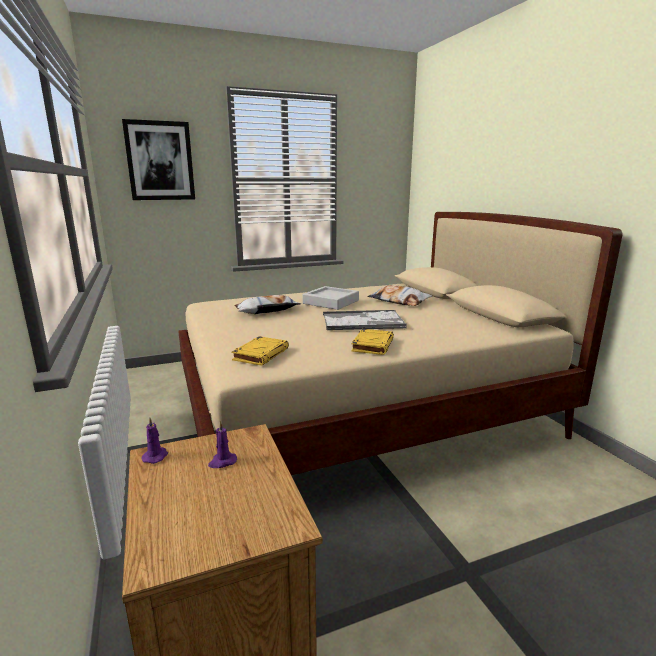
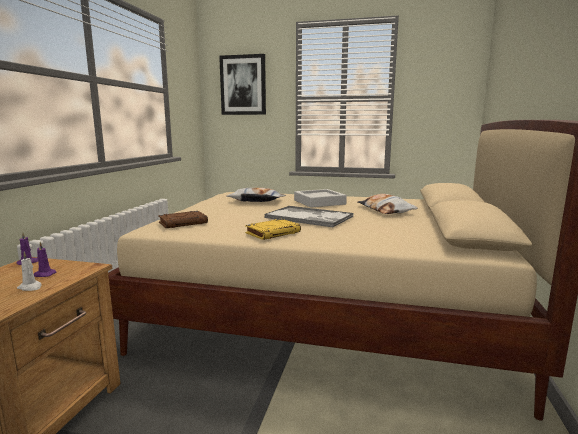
camera: 35 degrees right, 5 degrees down
(249, 480) = (30, 287): none -> white candle
(261, 354) = (183, 223): yellow book -> brown book

